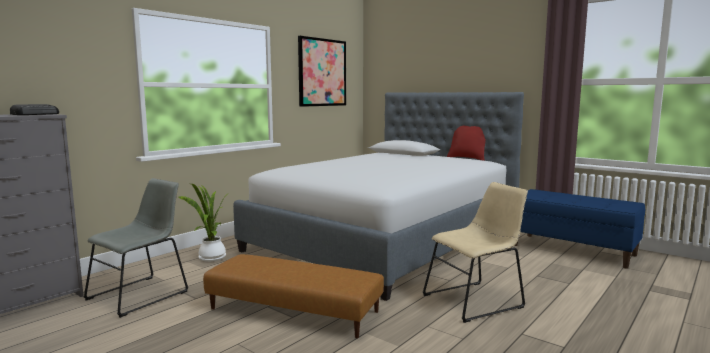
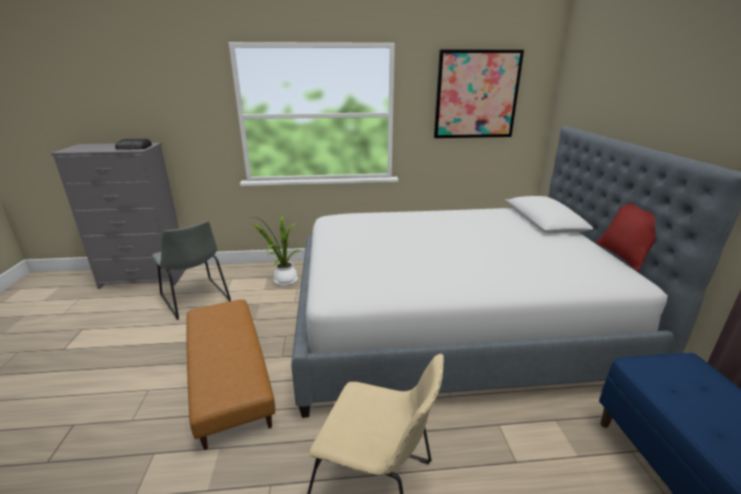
camera: 45 degrees right, 15 degrees up
(141, 294) = (196, 299): grey chair -> grey chair turned 60 degrees clockwise

